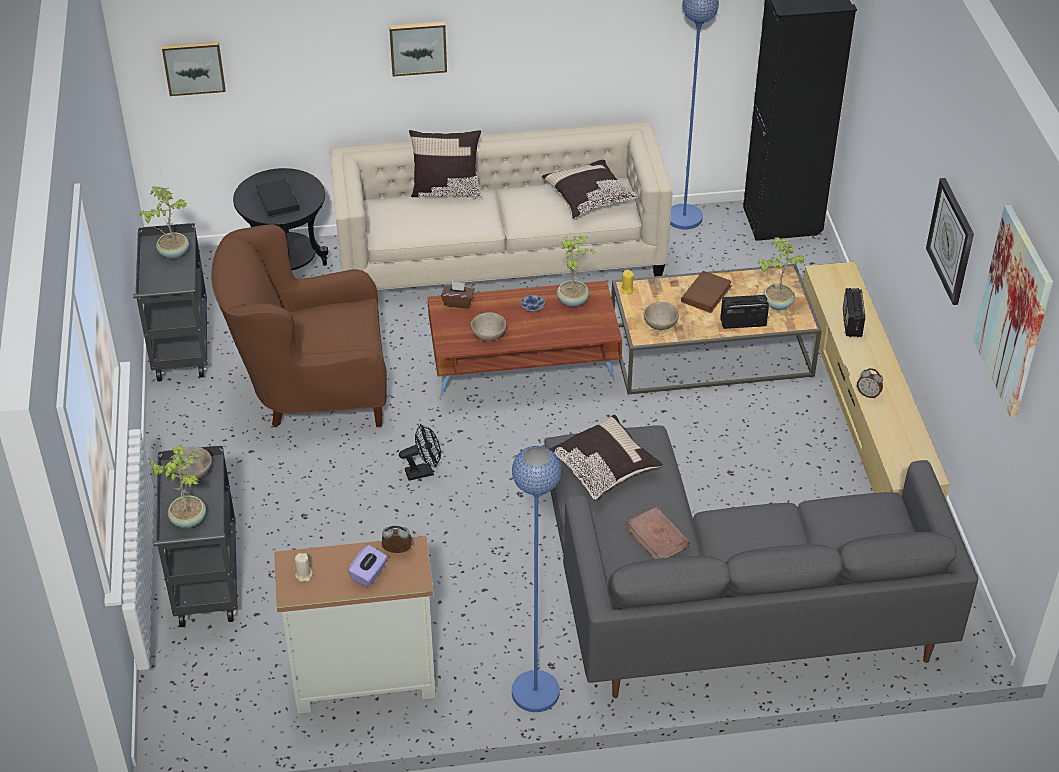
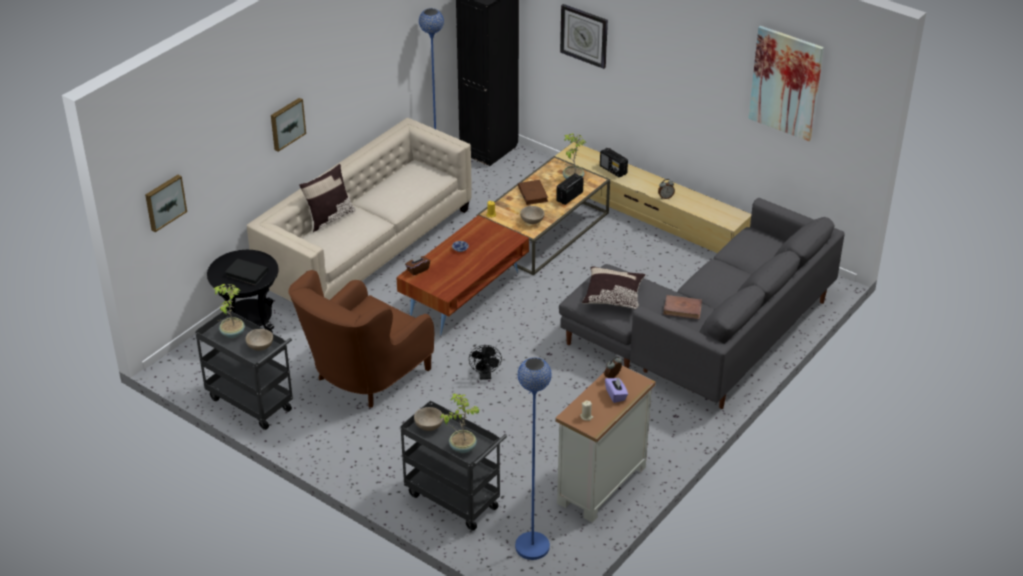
camera: 45 degrees left, 5 degrees down
(424, 471) = (485, 375): black fan -> black fan turned 150 degrees clockwise
(489, 335) = (459, 275): beige bowl -> beige bowl (260, 346)
(535, 693) = (686, 432): blue floor lamp -> blue floor lamp (532, 547)
(573, 300) = (476, 233): potted plant -> none
(589, 198) = (413, 178): pillow -> none
(951, 241) = (695, 75): wall clock -> wall clock (584, 35)

